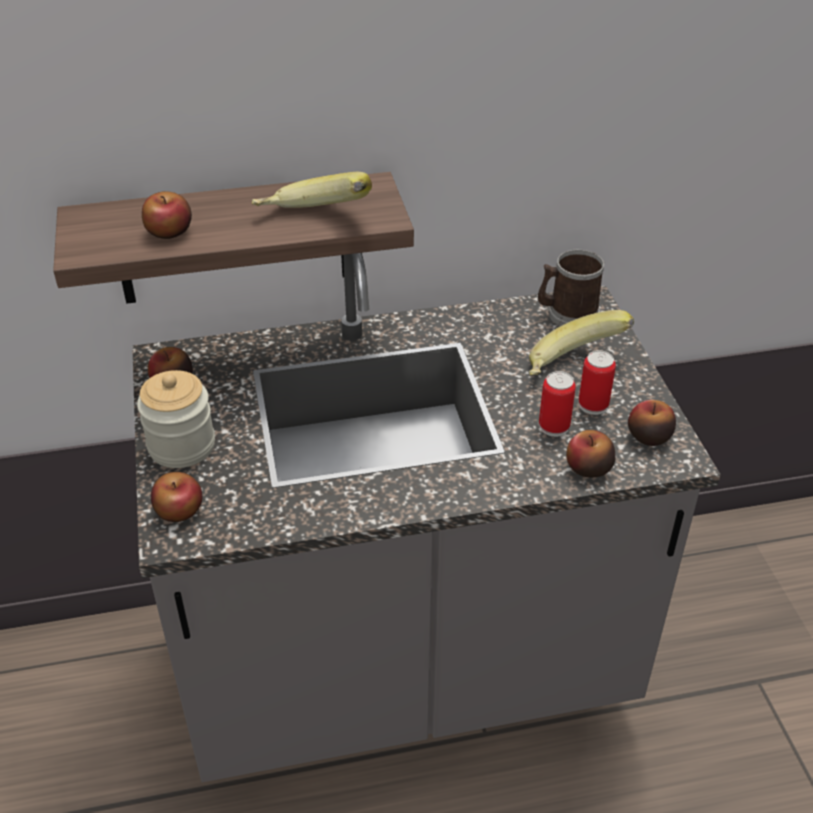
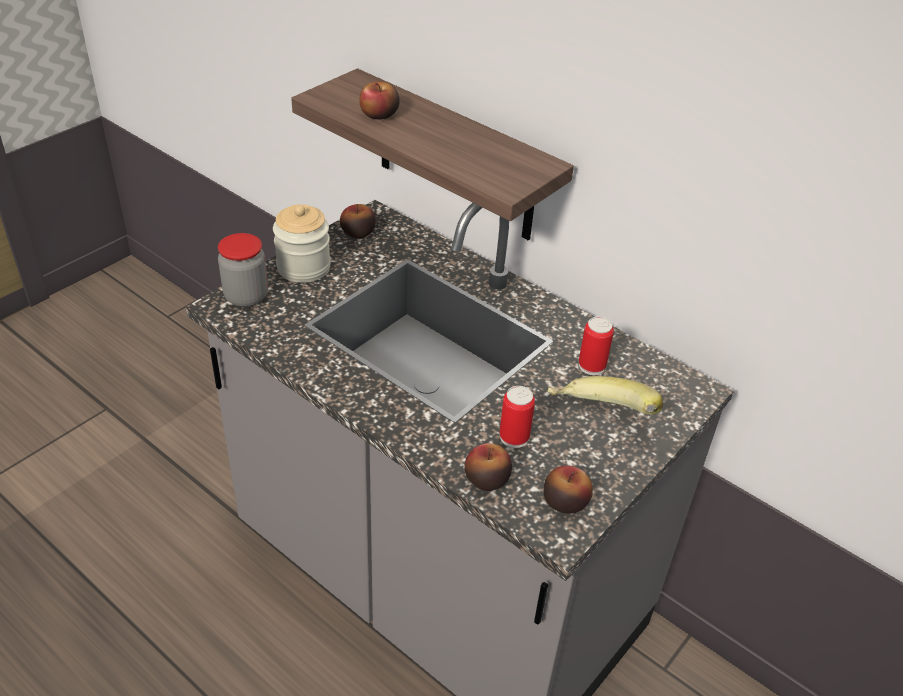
camera: 50 degrees right, 0 degrees up
(179, 510) = (246, 296): apple -> jar
(313, 222) = (462, 160): banana -> none
(567, 314) = (663, 384): mug -> none
(593, 405) = (566, 449): can -> can (591, 366)

